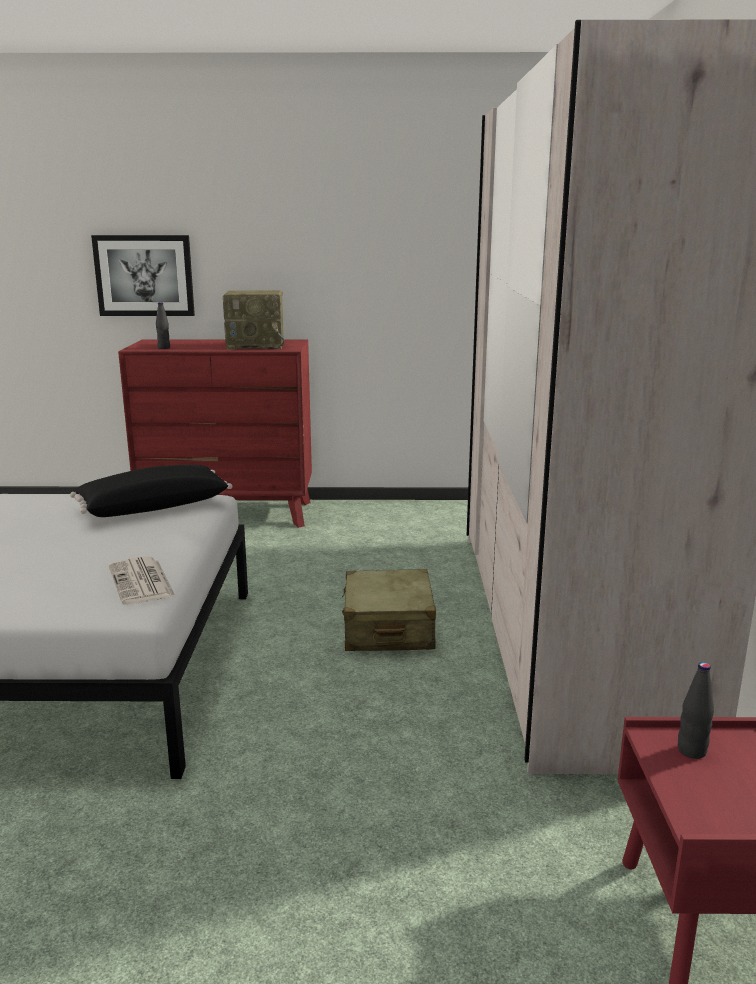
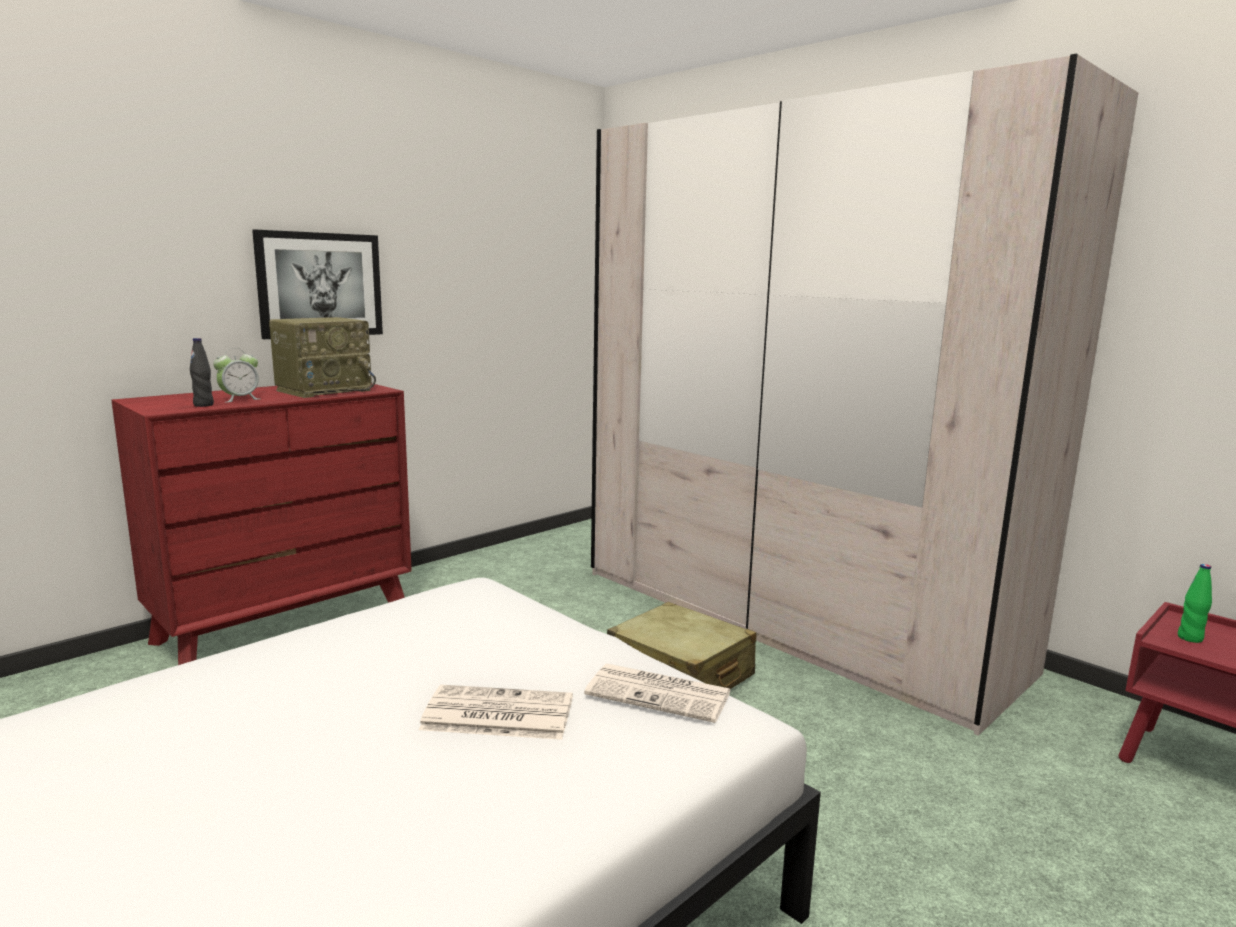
camera: 45 degrees left, 5 degrees down
(60, 559) = (496, 714): none -> newspaper
(144, 275) = (107, 302): picture -> picture (320, 285)
(153, 507) = (436, 615): black pillow -> none
(192, 346) = (239, 399): none -> alarm clock
(691, 751) = (1190, 638): black bottle -> green bottle

